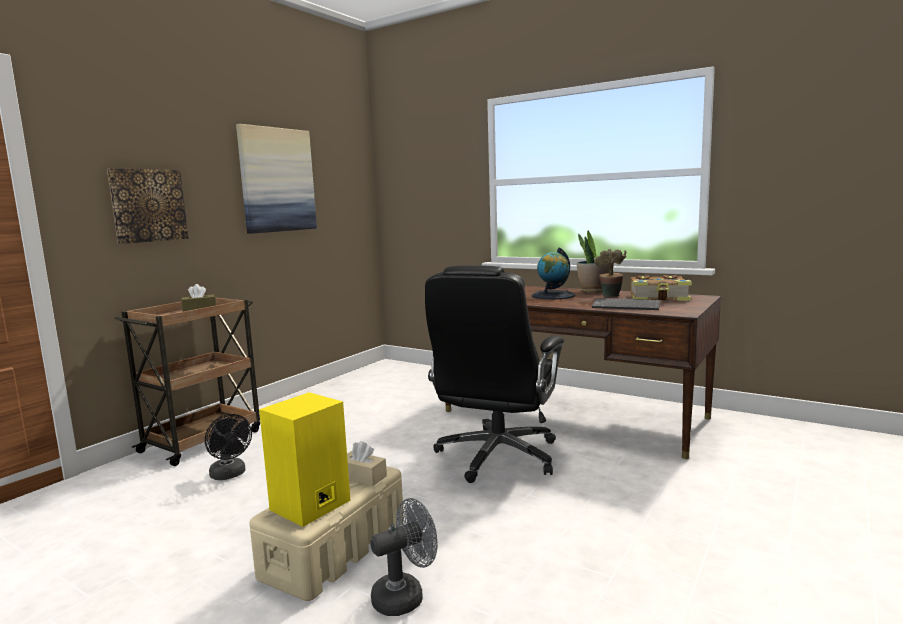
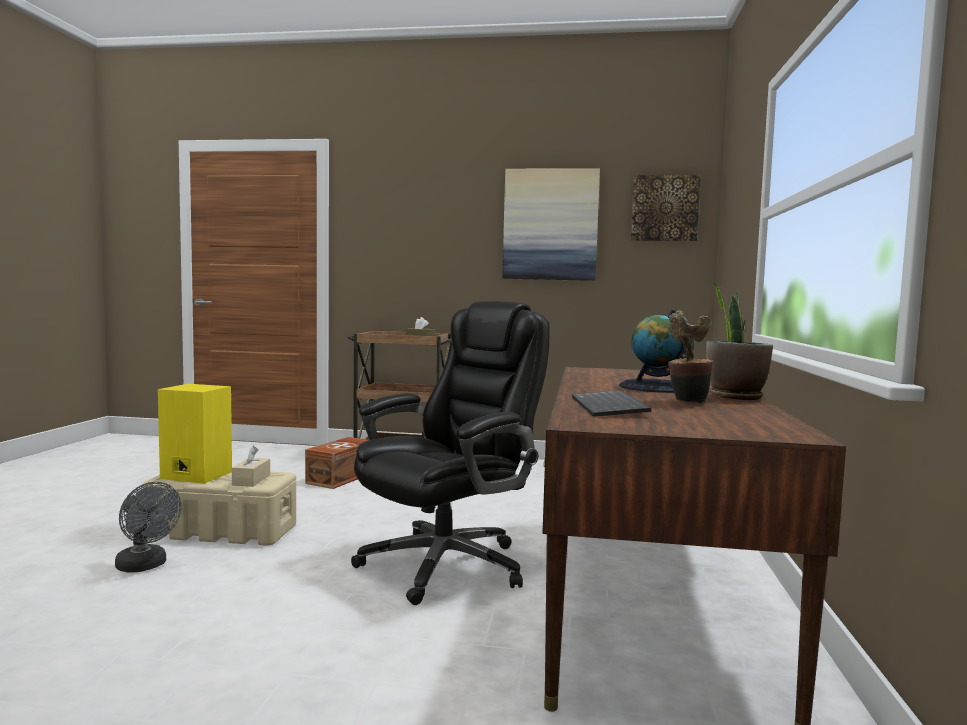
camera: 65 degrees right, 5 degrees down
(148, 205) = (408, 246): picture -> picture (664, 208)
(230, 475) = (342, 478): black fan -> brown storage box
(497, 456) = (447, 564): black office chair -> black office chair turned 135 degrees clockwise
(659, 298) = (724, 418): book -> none

